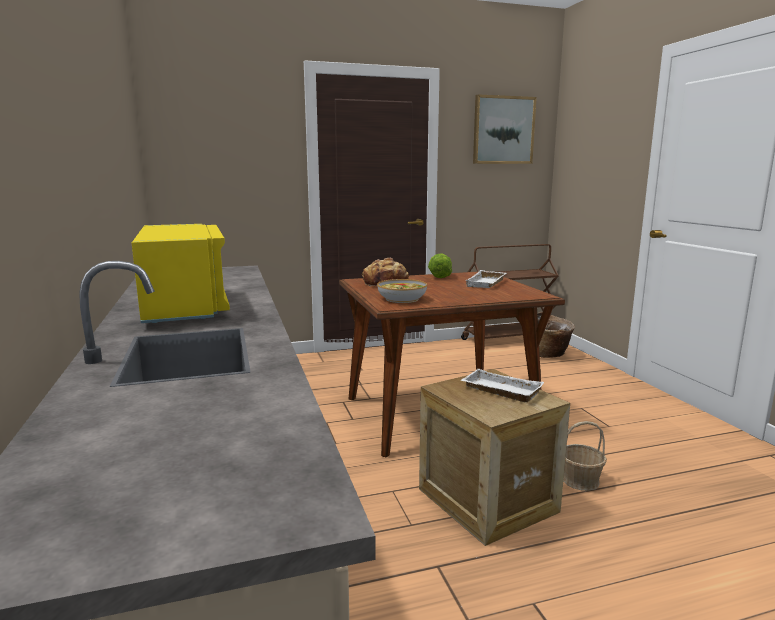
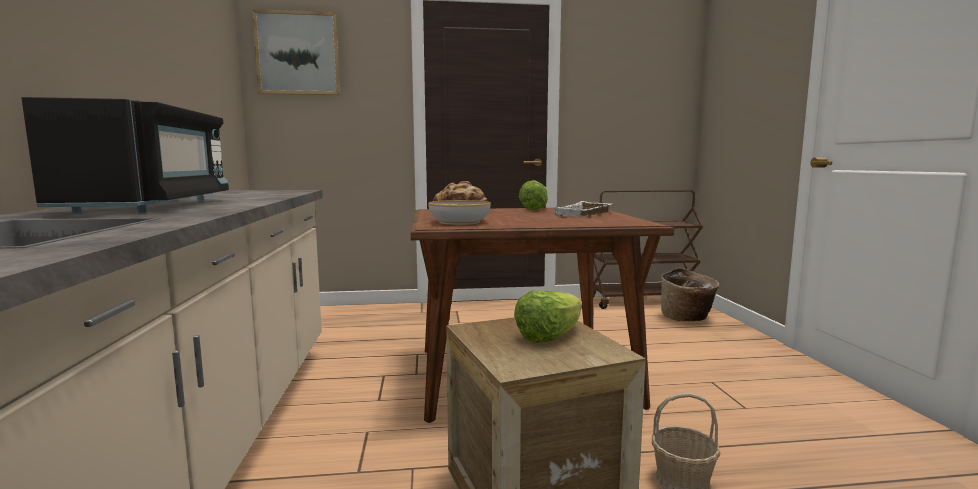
camera: 10 degrees right, 5 degrees down
(184, 307) = (151, 206): yellow microwave -> black microwave
(499, 391) = (549, 337): white tray -> lettuce
(503, 130) = (637, 61): picture -> picture (298, 54)

